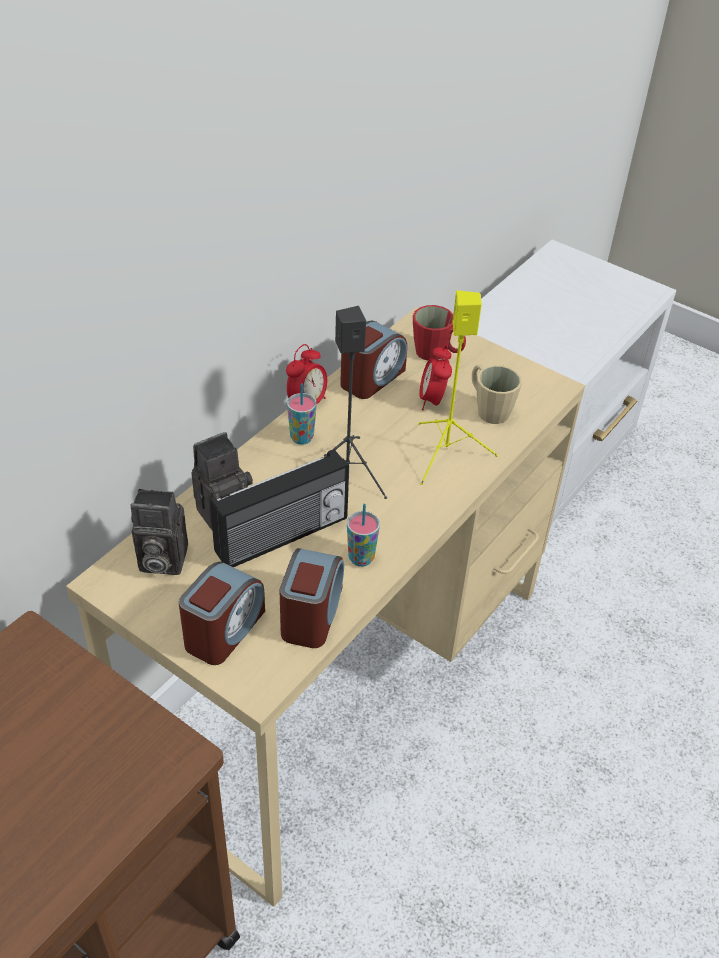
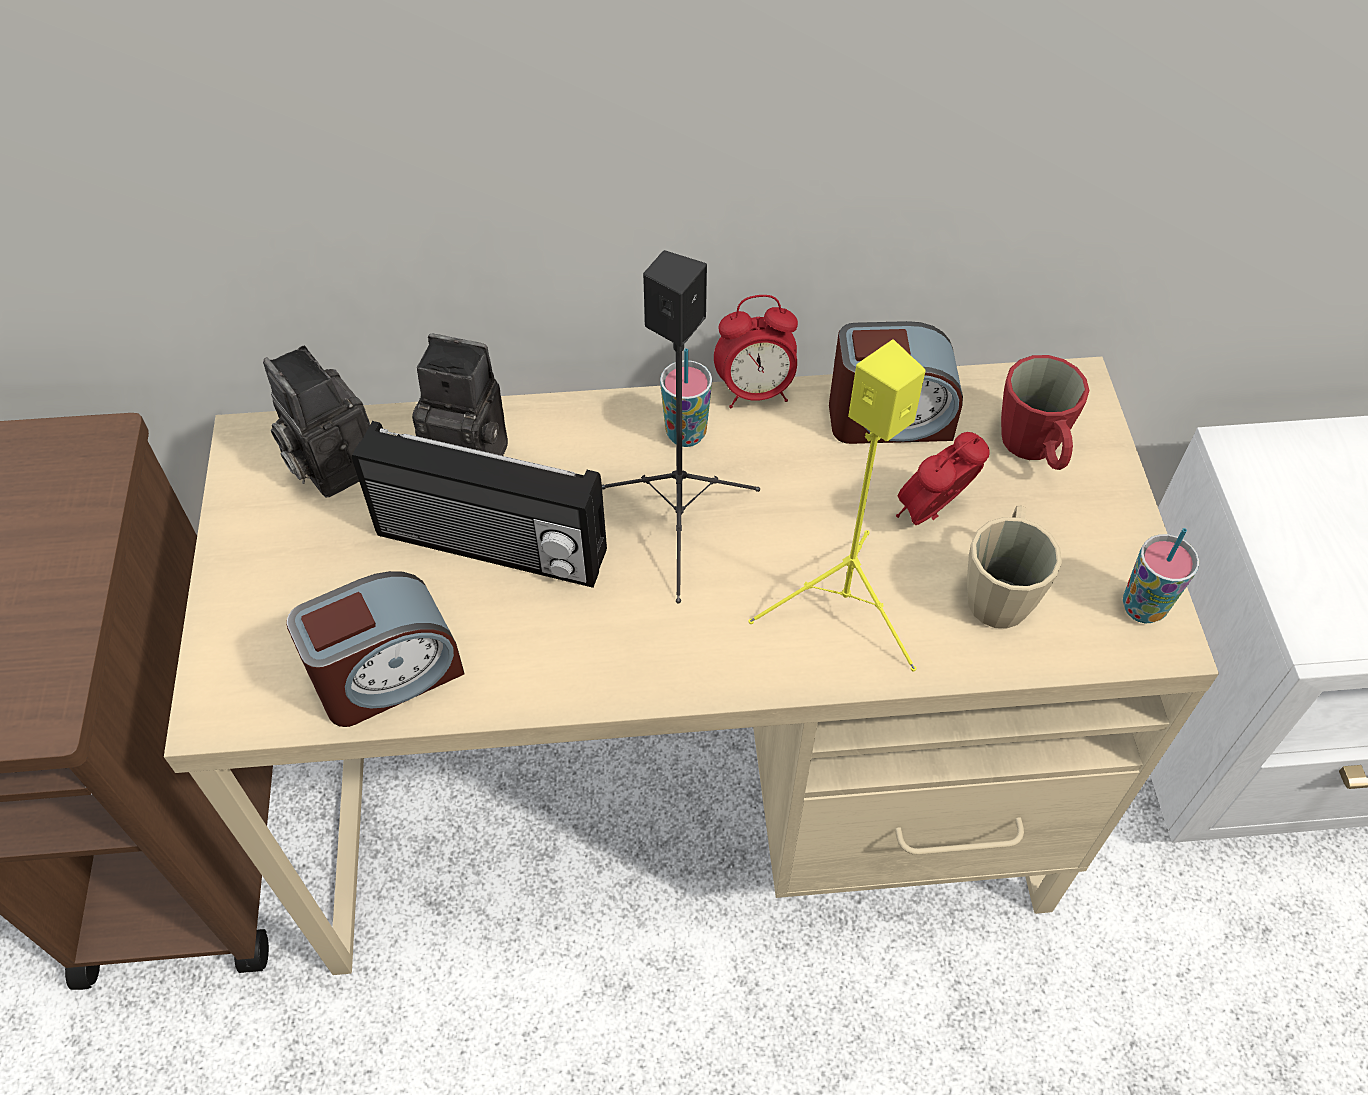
camera: 50 degrees right, 10 degrees up
(224, 630) = (278, 607): alarm clock -> none
(361, 558) = (538, 656): cup -> cup (1143, 607)

